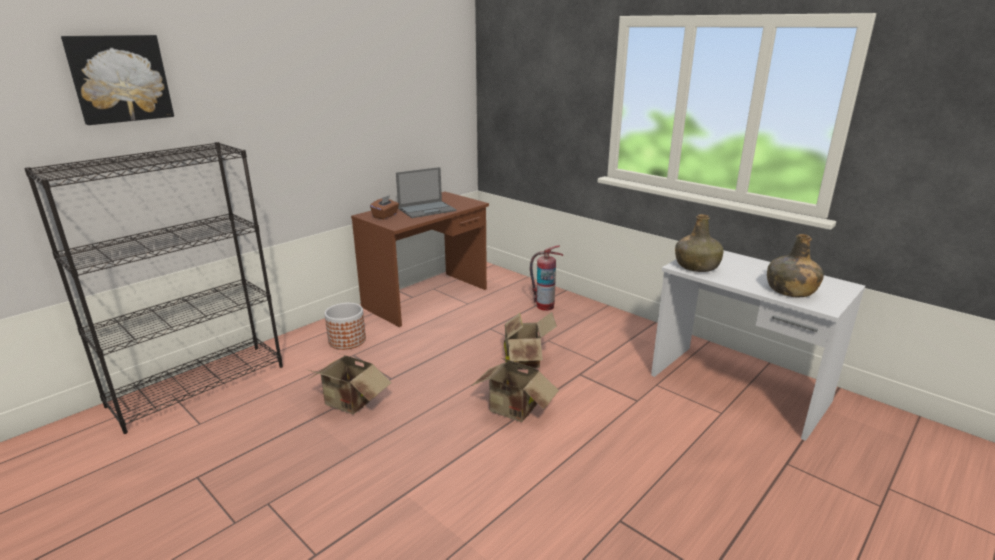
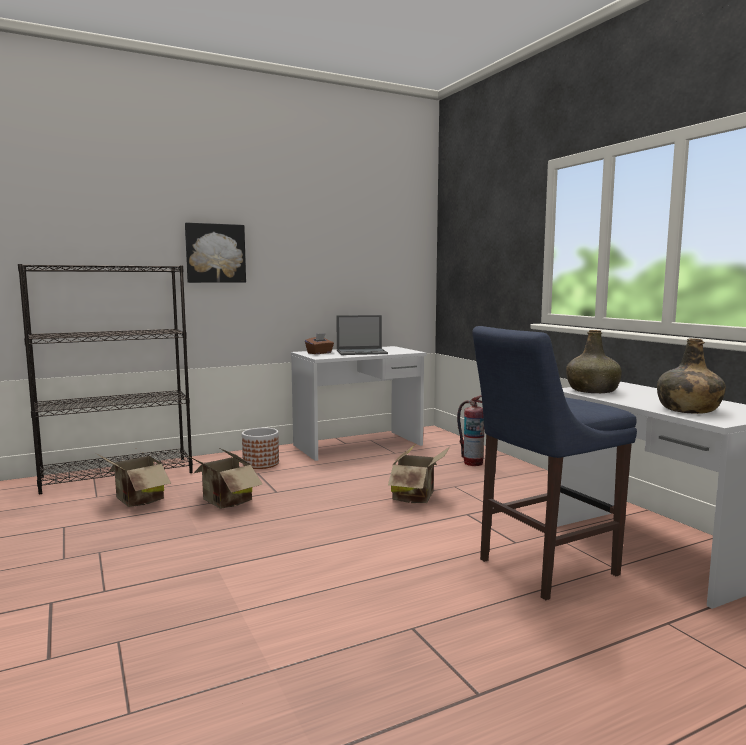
camera: 20 degrees right, 15 degrees down
(120, 78) = (105, 209): picture -> picture (215, 253)
(427, 298) = (358, 445): brown desk -> white desk
(513, 411) = (372, 529): cardboard box -> cardboard box (136, 501)
(673, 426) = (542, 568): none -> blue stool

